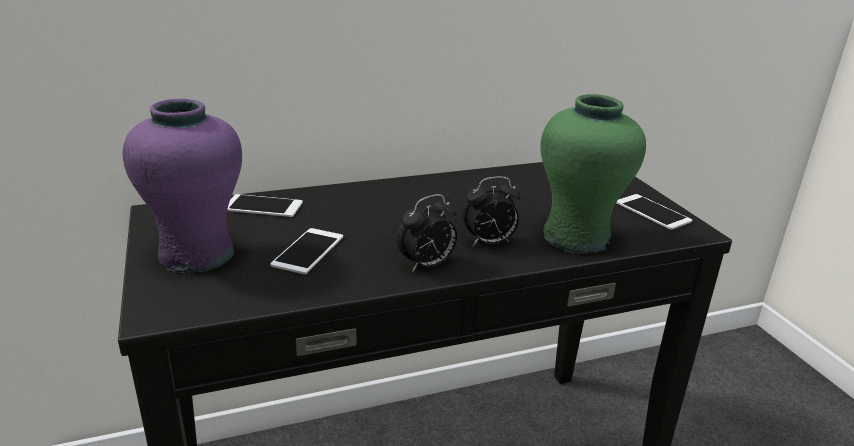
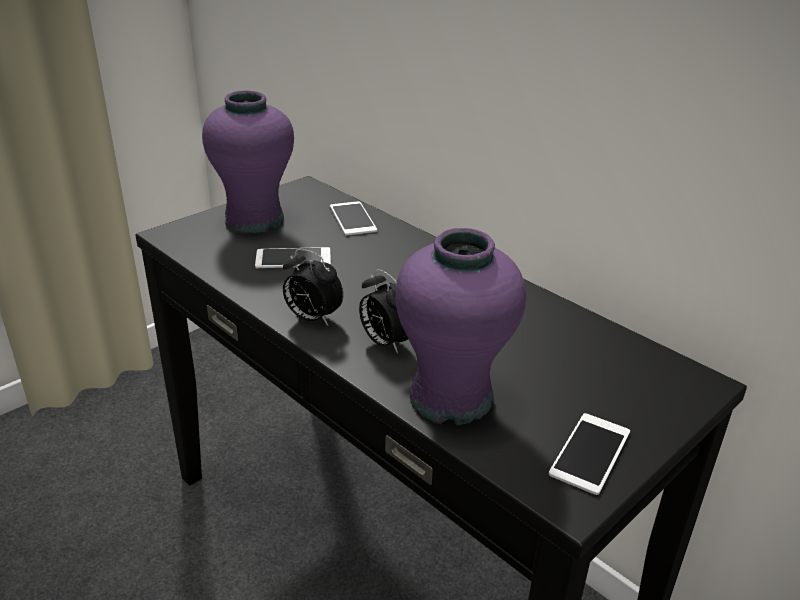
camera: 65 degrees right, 5 degrees up
(576, 237) = (452, 398): green vase -> purple vase

